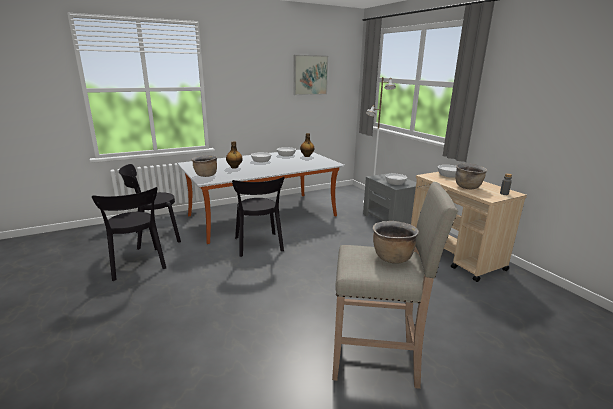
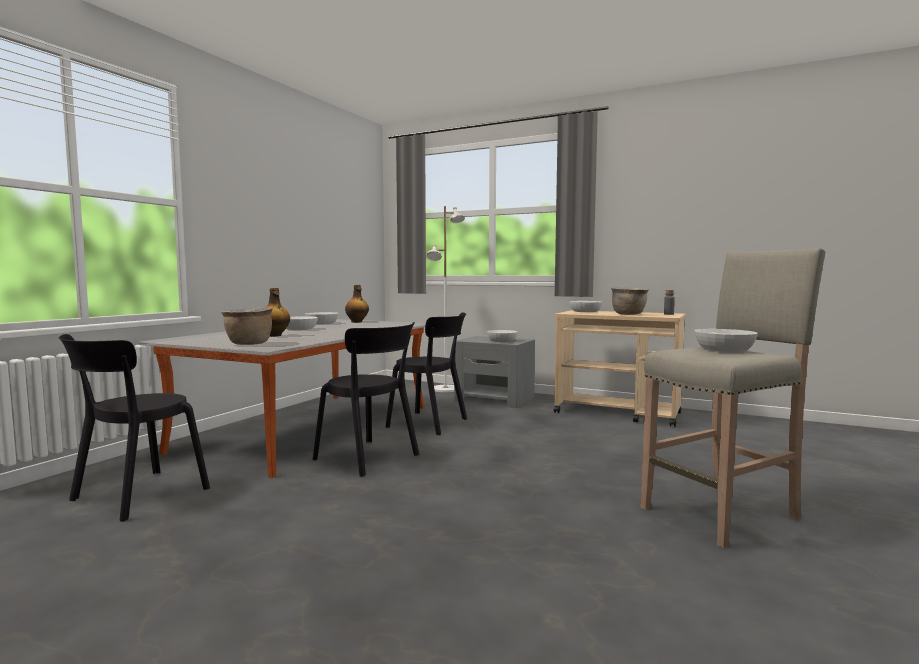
camera: 35 degrees left, 15 degrees down
(137, 265) = (169, 541): black chair -> black chair (431, 423)
(310, 75) = (330, 204): picture -> none
(392, 258) = (724, 349): brown cooking pot -> white bowl

